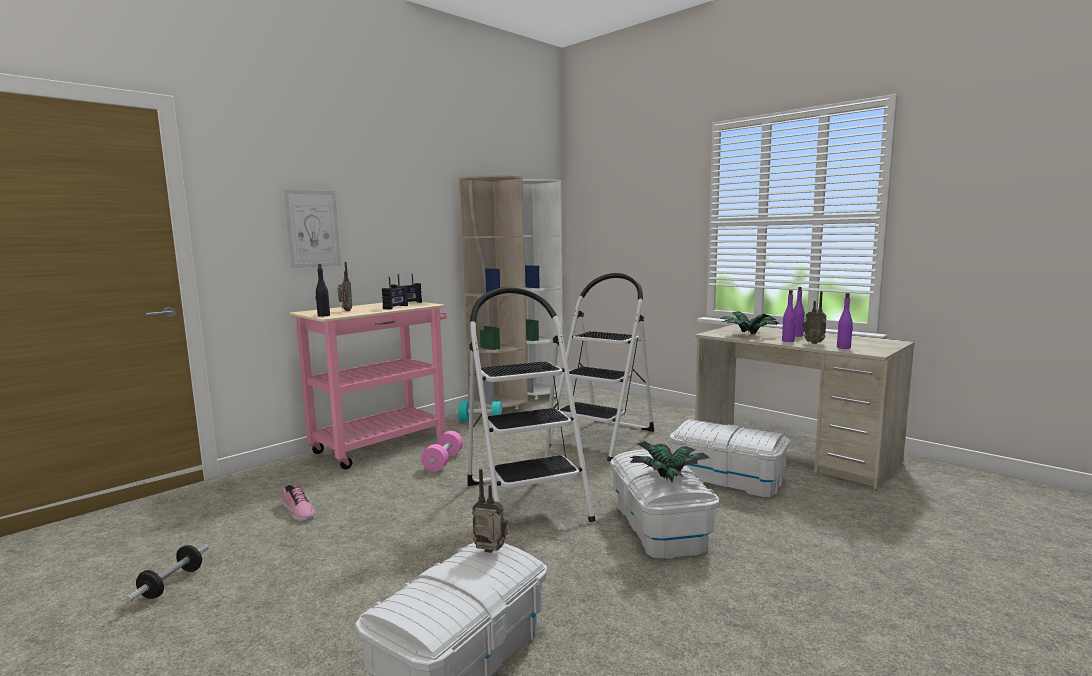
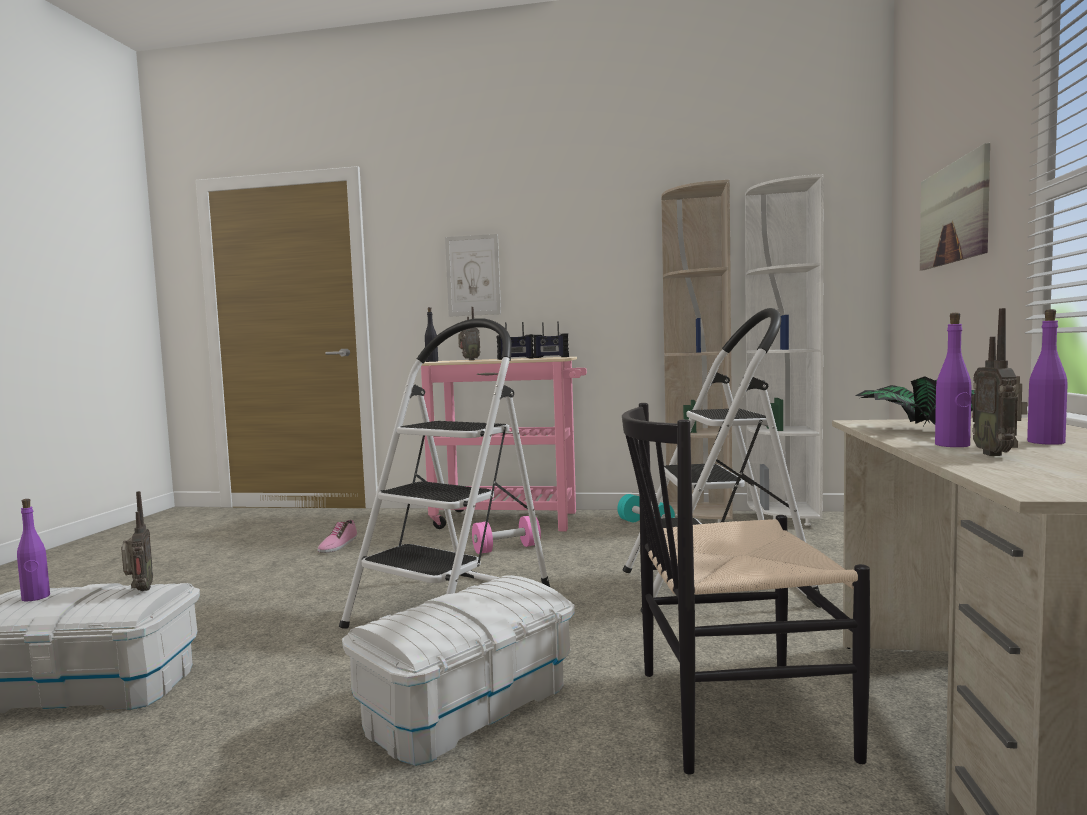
camera: 55 degrees right, 5 degrees down
(172, 584) = (195, 559): dumbbell -> none
(637, 217) = (953, 213): none -> picture
(670, 478) = (429, 616): potted plant -> none
(726, 479) = (730, 714): white storage box -> black chair
(844, 347) = (1021, 470): purple bottle -> purple bottle (36, 597)

